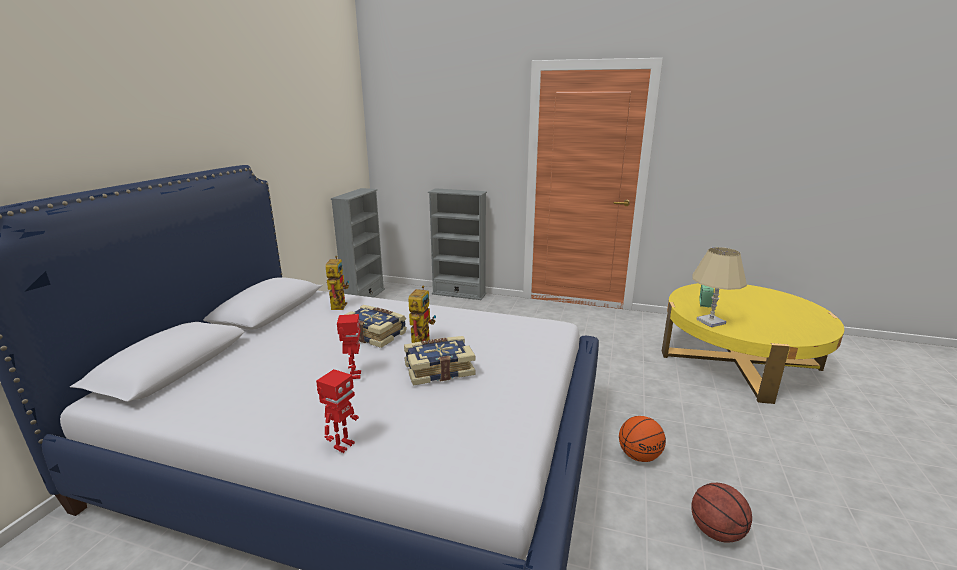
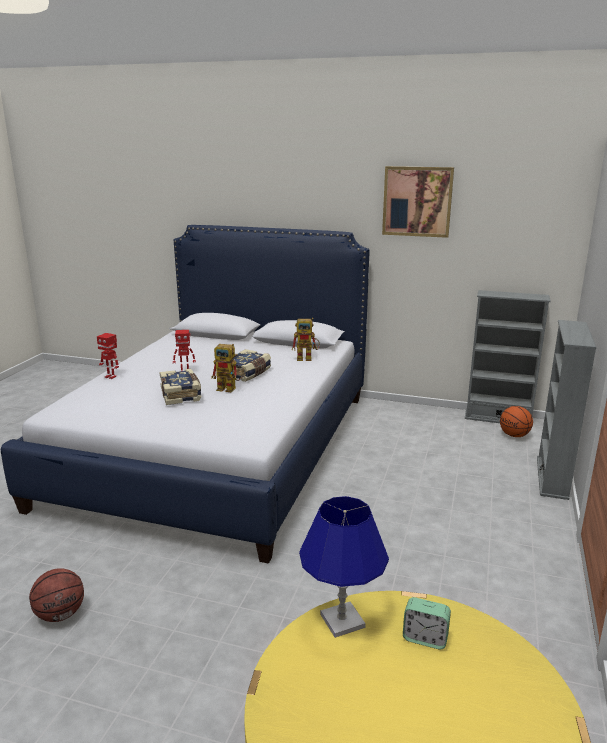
camera: 90 degrees right, 0 degrees up
(279, 121) = (417, 201): none -> picture
(639, 456) = (171, 587): basketball -> basketball (514, 435)
(710, 321) = (342, 620): beige table lamp -> blue table lamp

